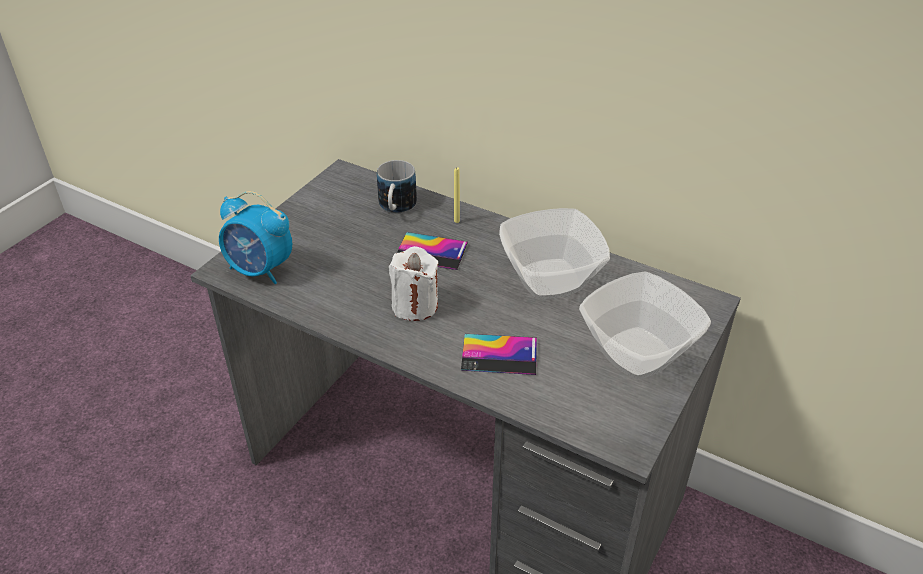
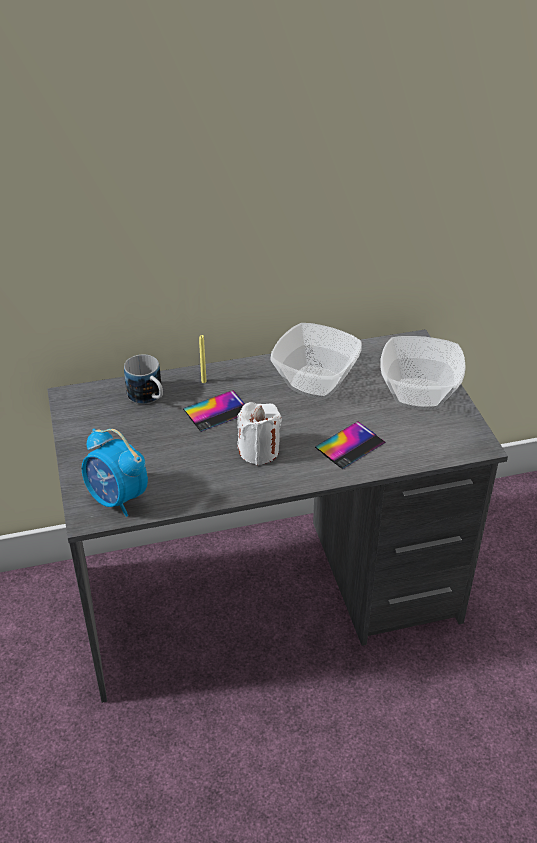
camera: 45 degrees left, 0 degrees up
(260, 270) = (117, 499): alarm clock -> alarm clock turned 60 degrees clockwise

